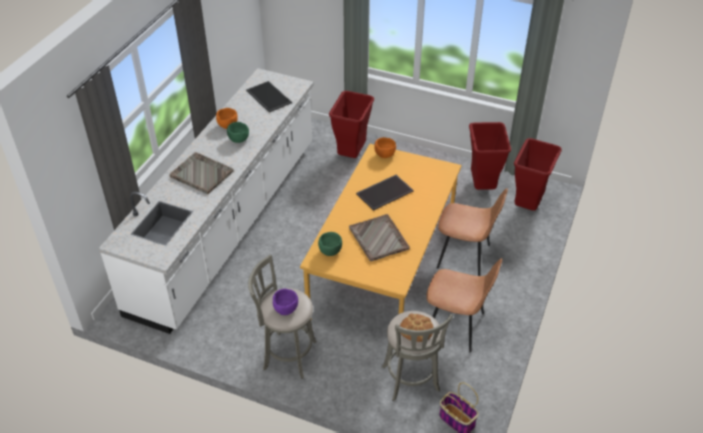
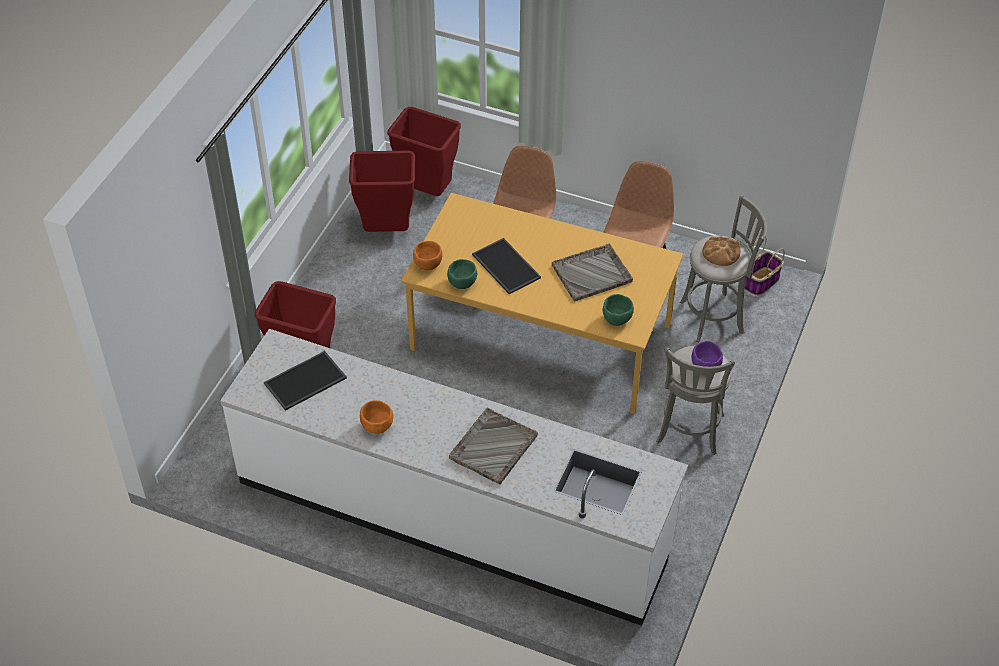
camera: 90 degrees left, 5 degrees up
(238, 140) = (414, 410): green bowl -> green bowl (462, 283)

